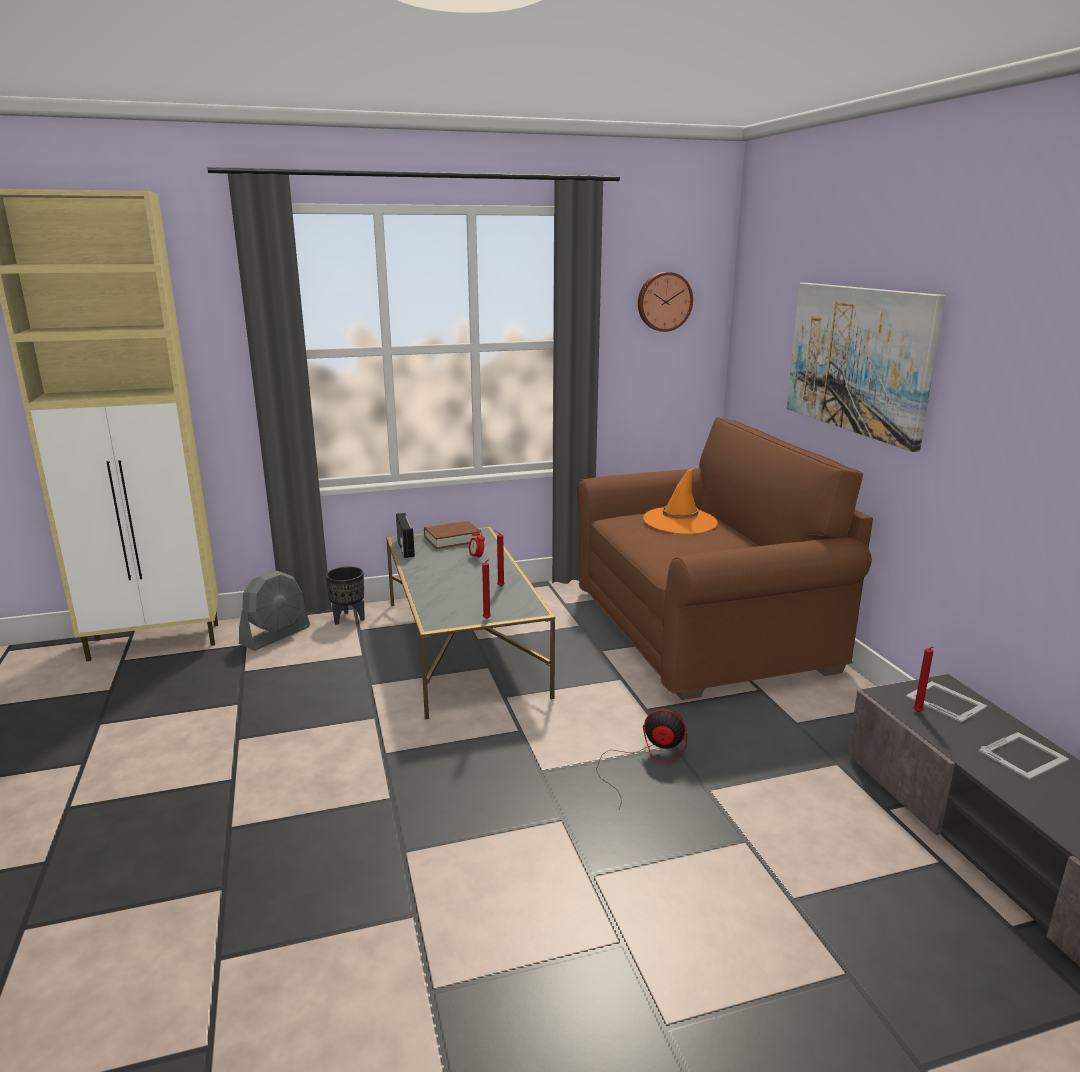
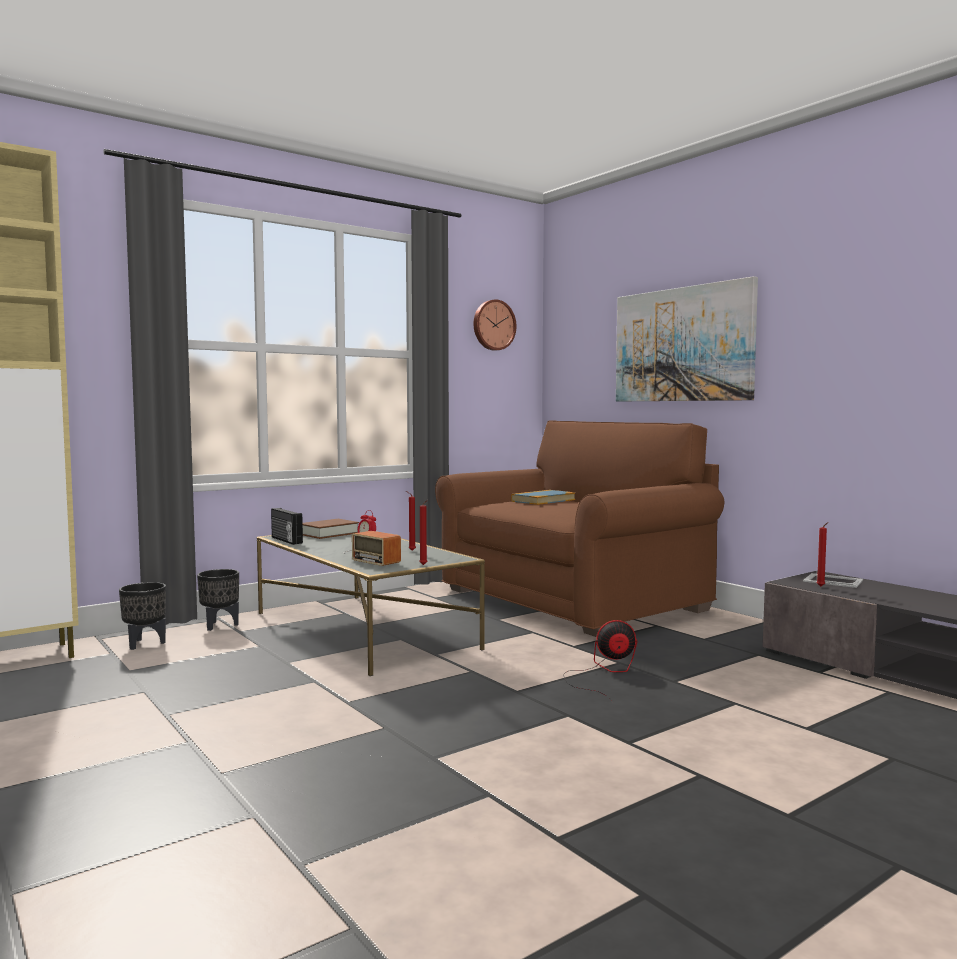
camera: 20 degrees left, 15 degrees down
(276, 635) = (145, 644): grey fan -> black planter
(455, 594) = (373, 556): none -> radio
(680, 521) = (543, 500): orange hat -> book
(1024, 755) = (916, 596): picture frame -> none

